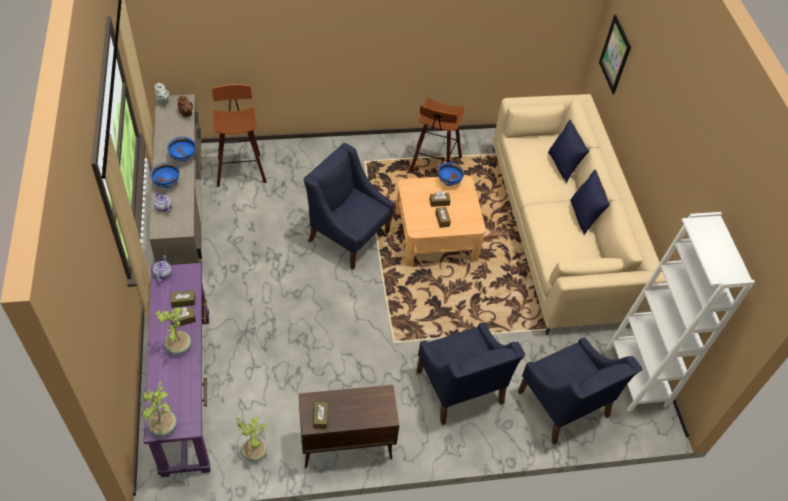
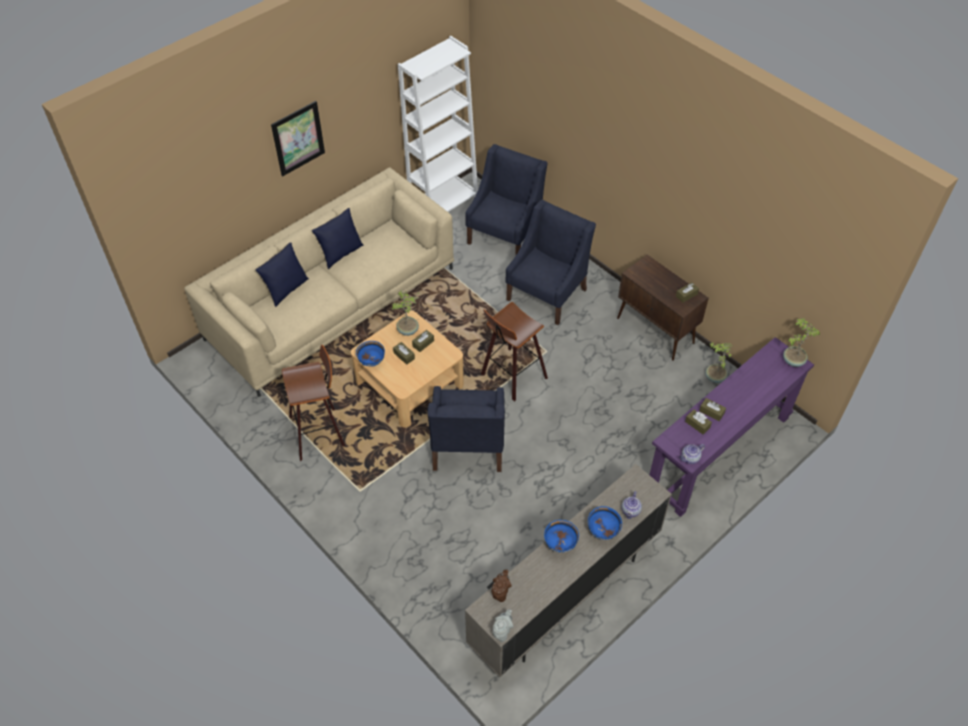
camera: 120 degrees left, 0 degrees up
(178, 347) = (734, 398): potted plant -> potted plant (408, 330)
(240, 169) = (462, 595): stool -> stool (511, 376)
(615, 54) = (182, 223): picture -> picture (298, 138)

